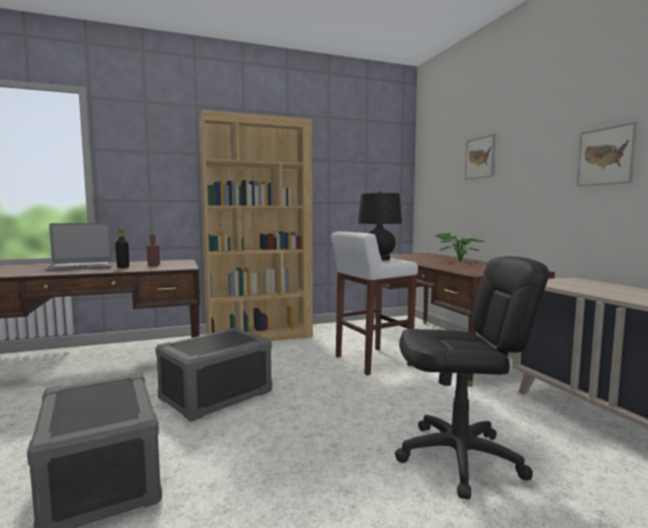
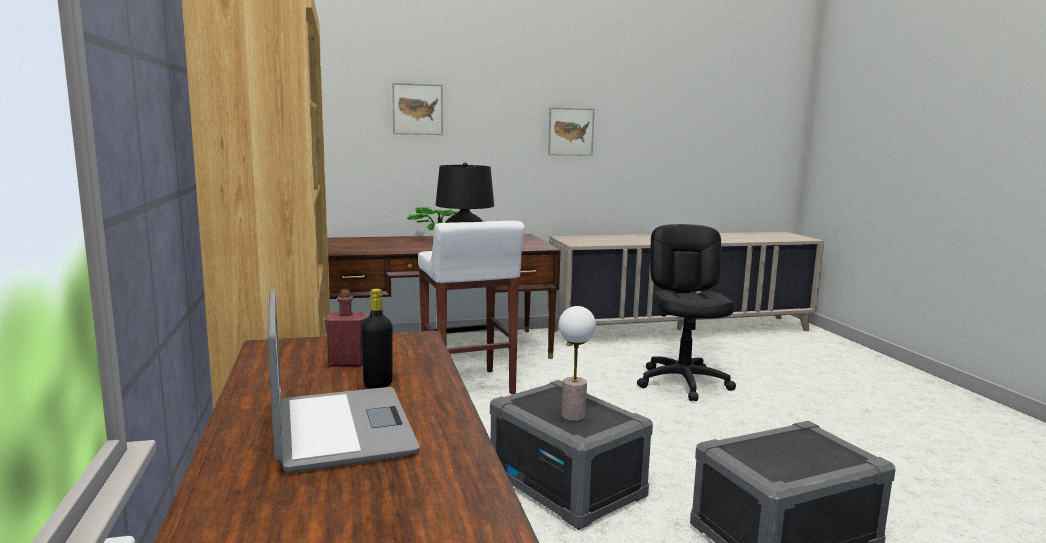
camera: 85 degrees left, 5 degrees up
(205, 343) = (573, 415): none -> table lamp

